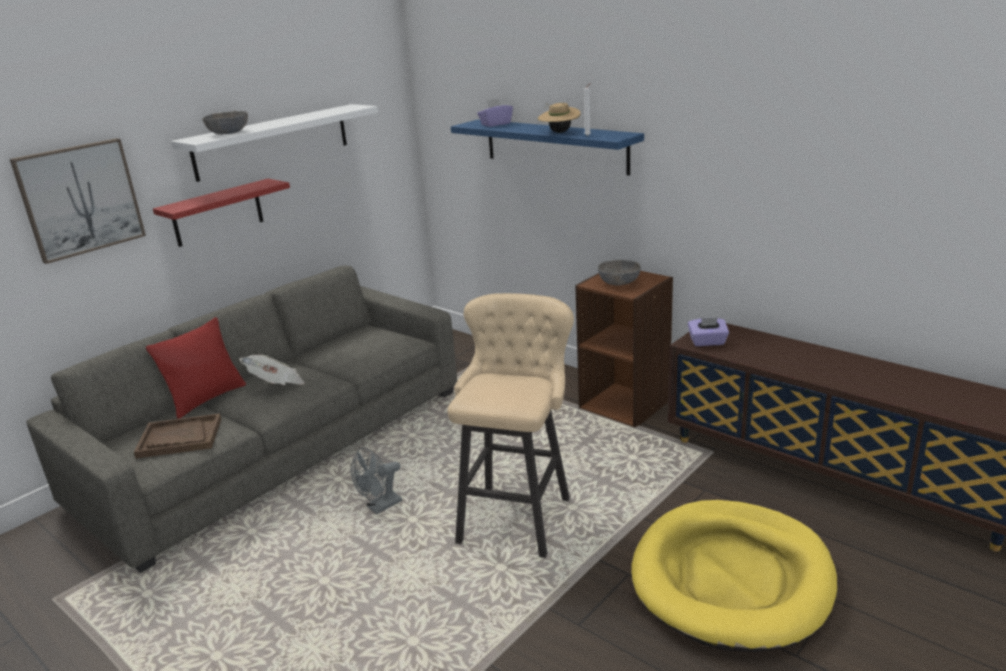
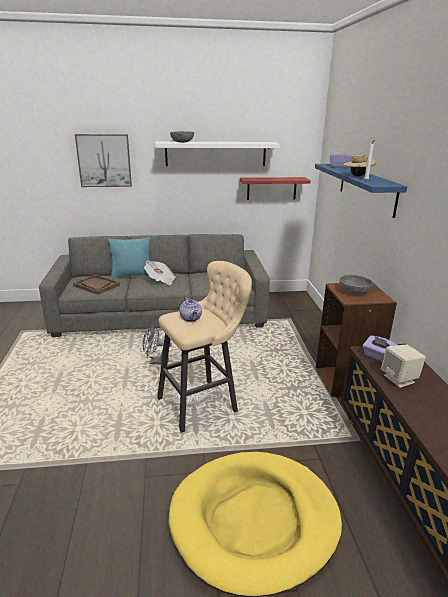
camera: 40 degrees right, 0 degrees up
(207, 399) = (132, 275): red pillow -> turquoise pillow
(217, 213) = (174, 185): red shelf -> red shelf (271, 188)
(499, 390) = (191, 318): none -> teapot
(753, 352) = (399, 379): none -> beige speaker

